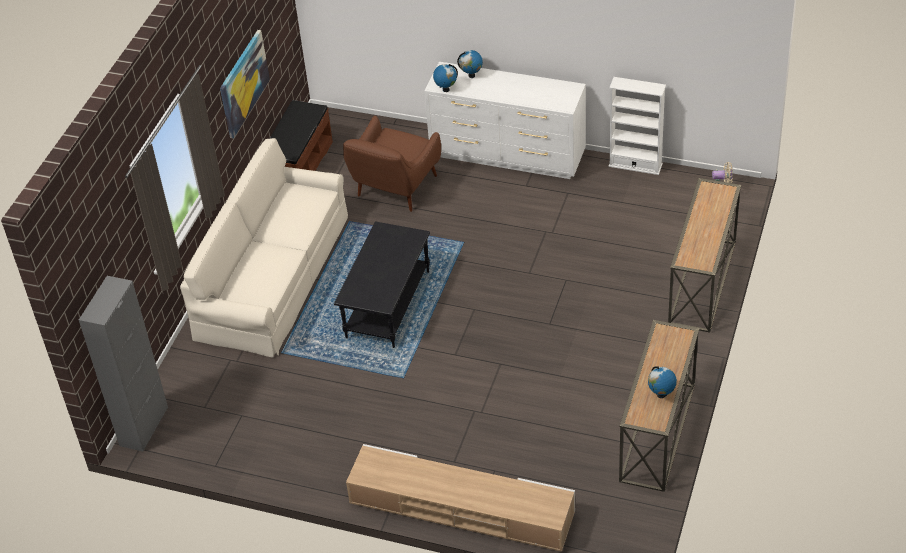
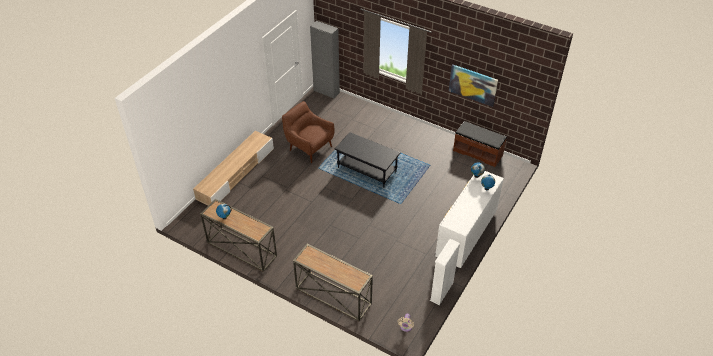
camera: 100 degrees right, 0 degrees up
(273, 276) = (400, 135): beige sofa -> none
(395, 188) = (450, 185): brown armchair -> brown armchair (309, 147)

